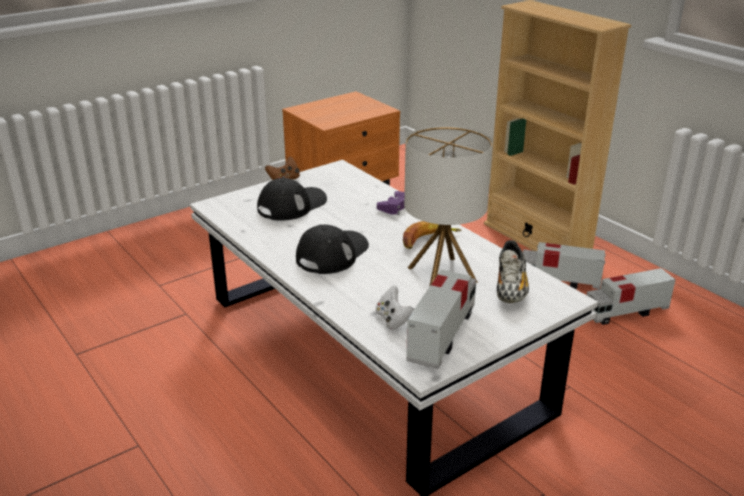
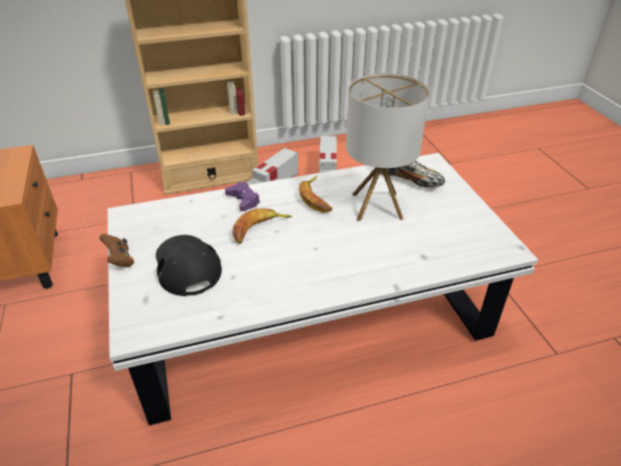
camera: 70 degrees left, 10 degrees up
(332, 253) = (310, 259): black cap -> none
(358, 223) = (259, 229): none -> banana
(393, 320) = (438, 249): white game controller -> none
(442, 335) = (465, 229): toy truck -> none

